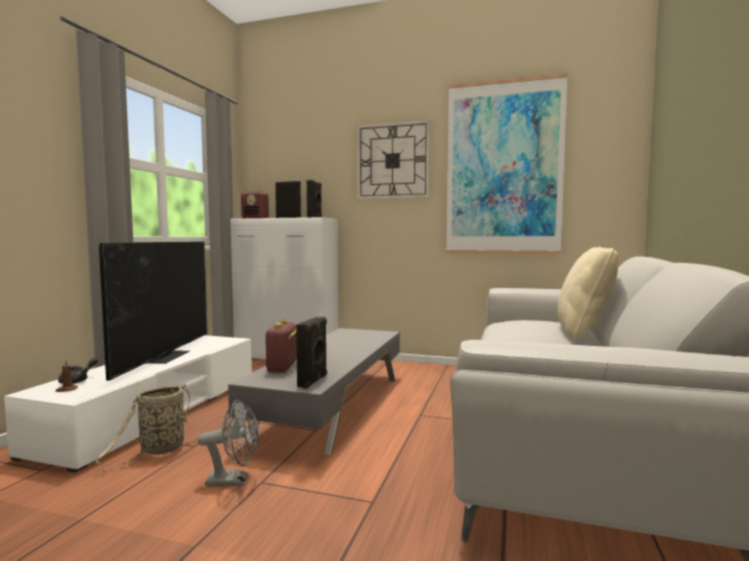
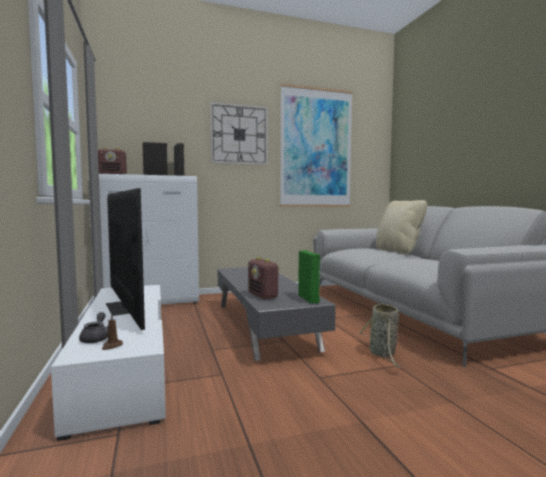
camera: 35 degrees left, 0 degrees up
(159, 450) = (200, 385): basket -> basket (383, 354)
(234, 481) = (301, 382): grey fan -> none
(313, 381) = (309, 299): black speaker -> green speaker

